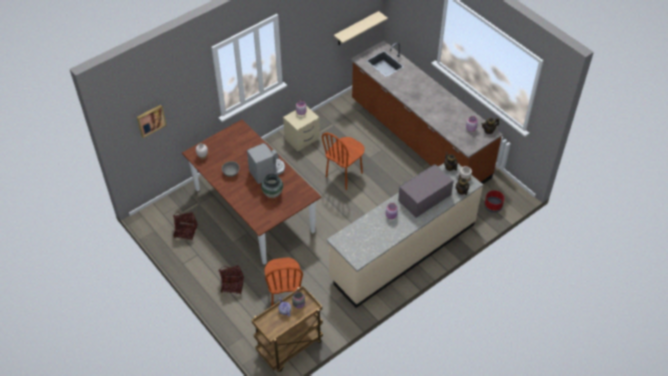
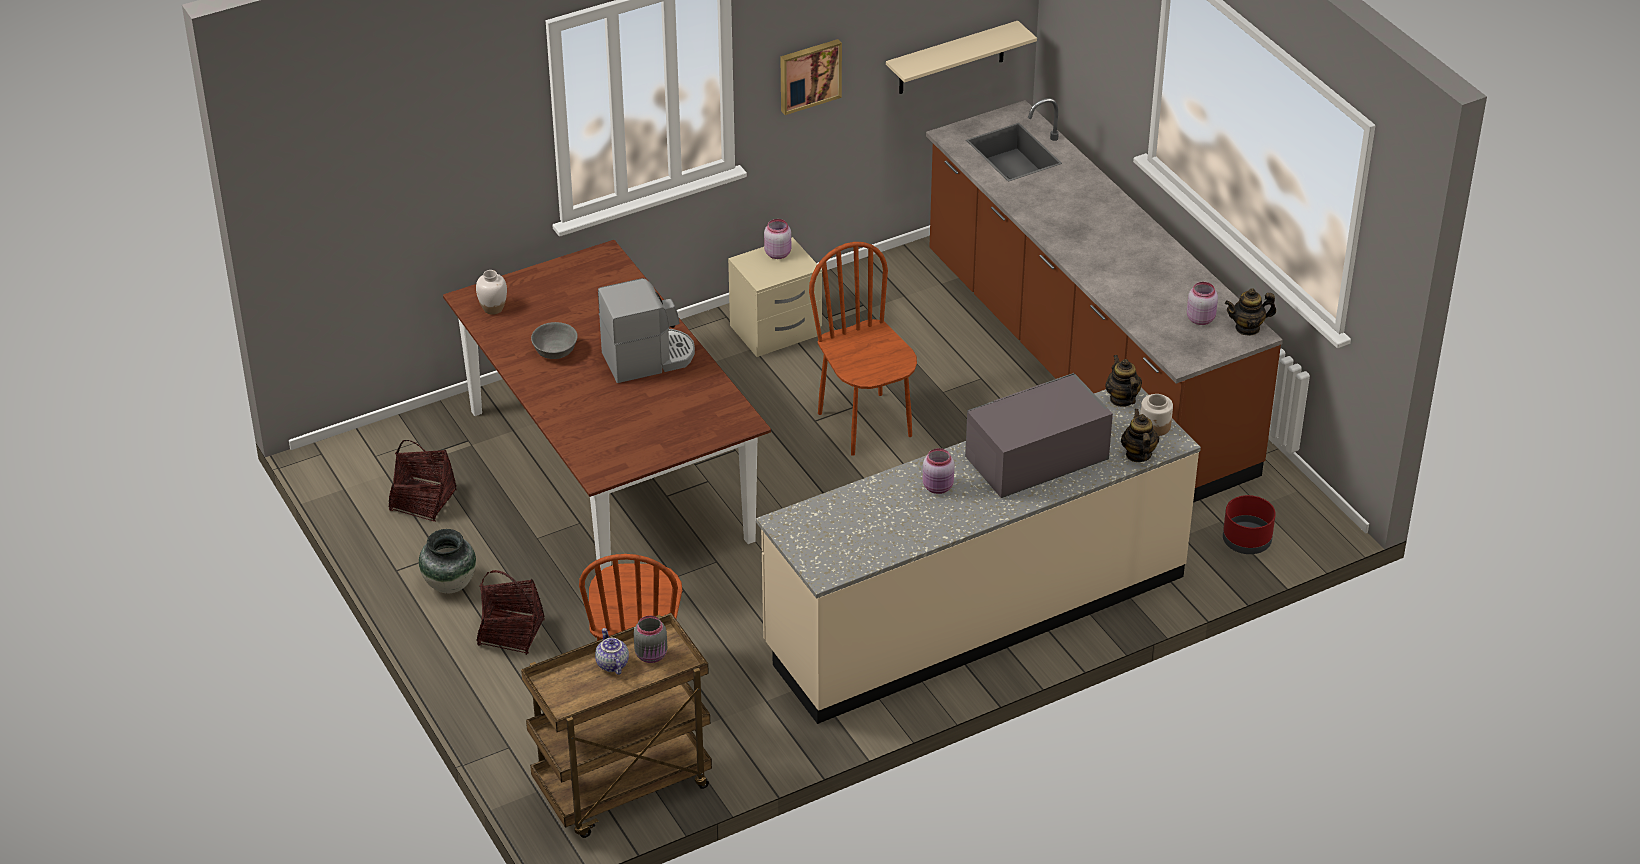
camera: 10 degrees right, 10 degrees down
(151, 120) = (370, 186): picture -> picture (809, 75)
(273, 193) = (649, 408): vase -> vase (450, 584)
(344, 175) = (865, 424): brown chair -> brown chair turned 105 degrees clockwise

